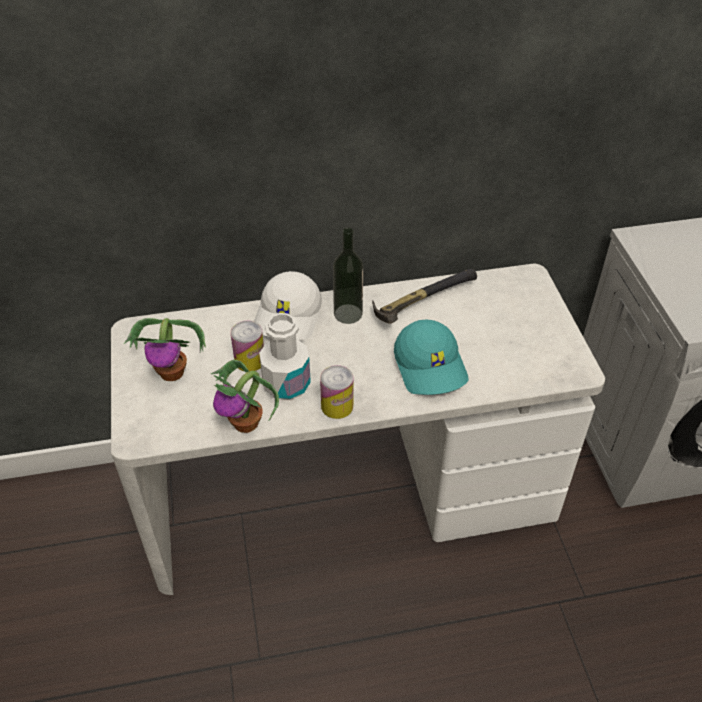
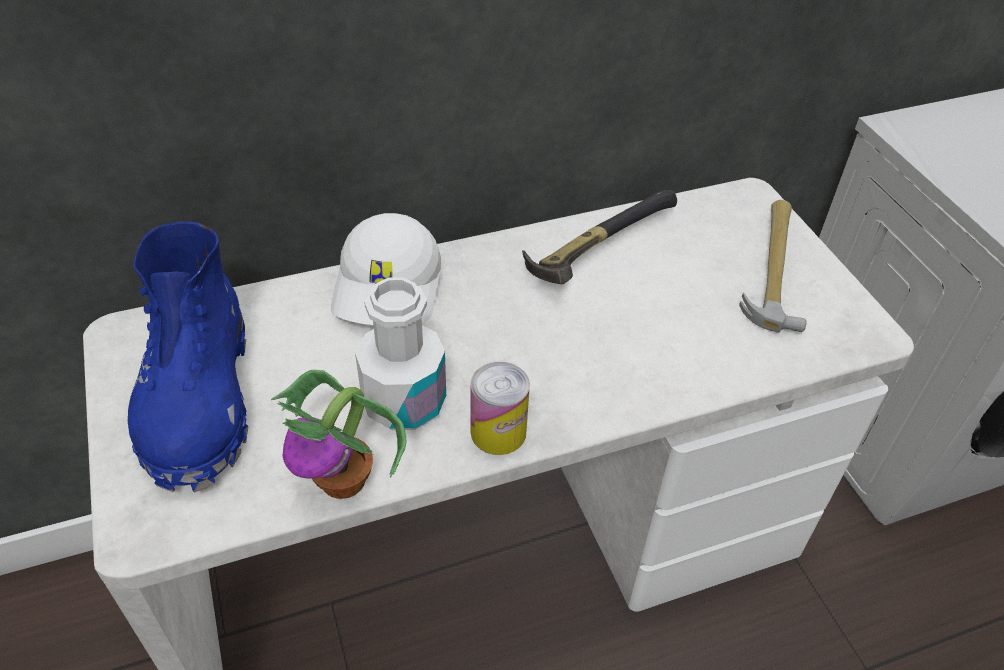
camera: 10 degrees left, 0 degrees up
(173, 372) = (200, 401): potted plant -> blue boot
(250, 360) = (334, 367): can -> none
(348, 314) = (485, 275): bottle -> none
(431, 367) = (639, 349): turquoise cap -> none
(531, 324) = (774, 268): none -> hammer

